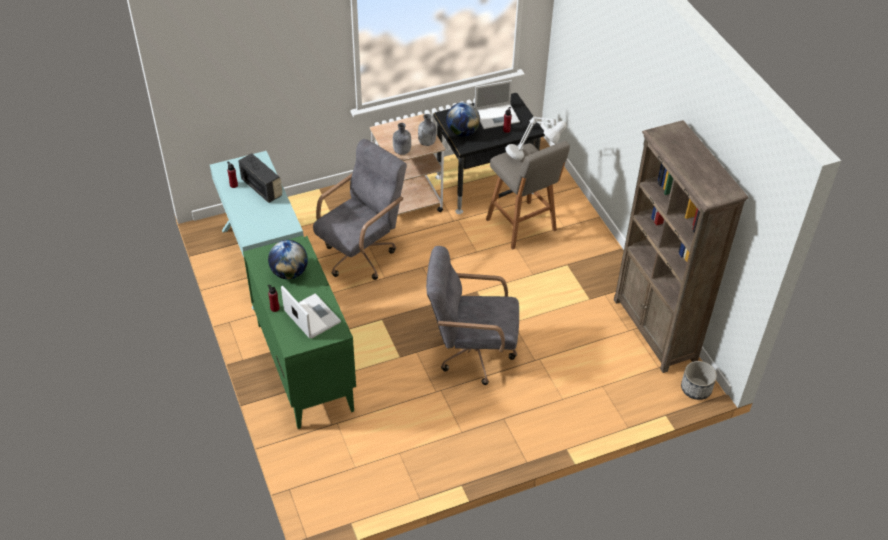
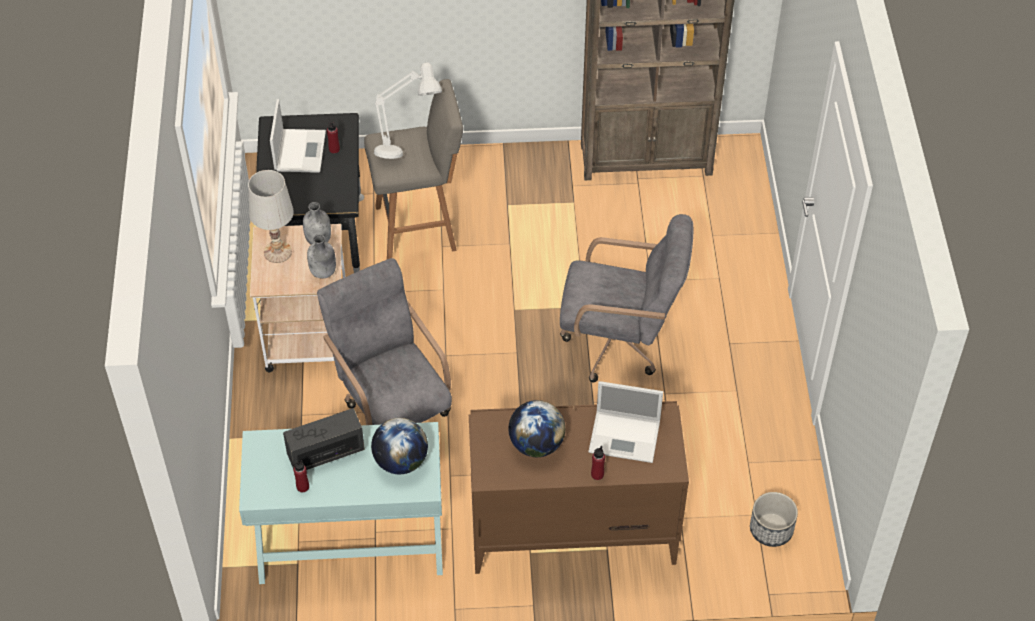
camera: 70 degrees left, 5 degrees up
(304, 366) = (572, 533): green cabinet -> brown cabinet
(311, 316) = (626, 436): laptop -> laptop turned 150 degrees counterclockwise
(408, 128) = (277, 252): none -> white table lamp
(462, 132) = (314, 196): globe -> globe (401, 461)
(471, 355) = (620, 346): grey office chair -> grey office chair turned 105 degrees counterclockwise
(696, 389) = (745, 155): planter -> planter (771, 529)

